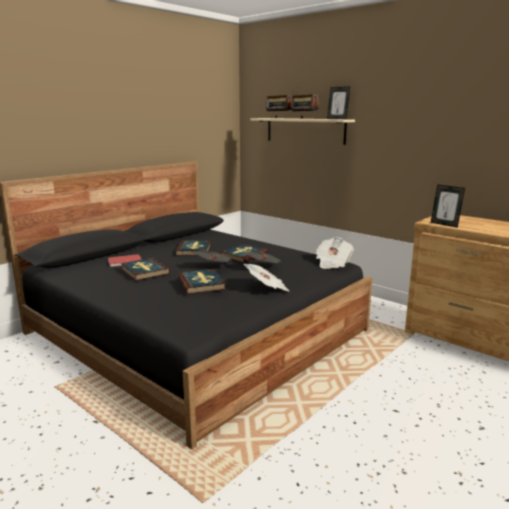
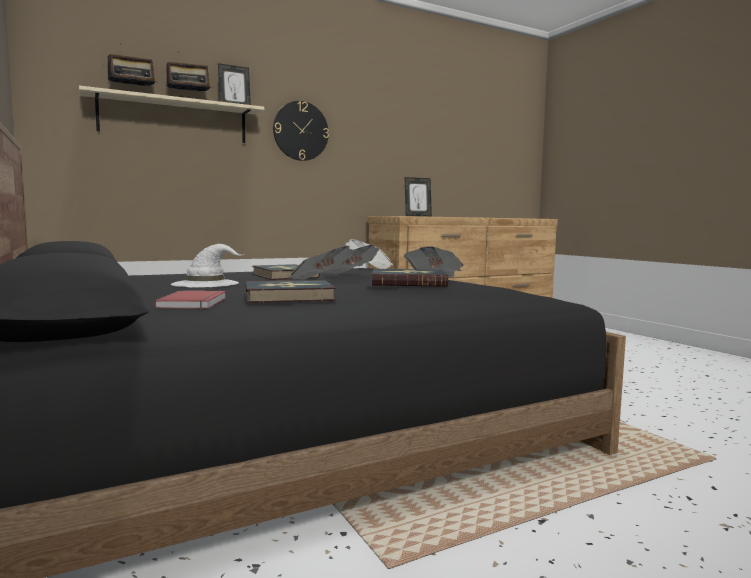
camera: 70 degrees left, 10 degrees down
(194, 250) = (206, 283): book -> white hat
(388, 133) = (300, 131): none -> wall clock

